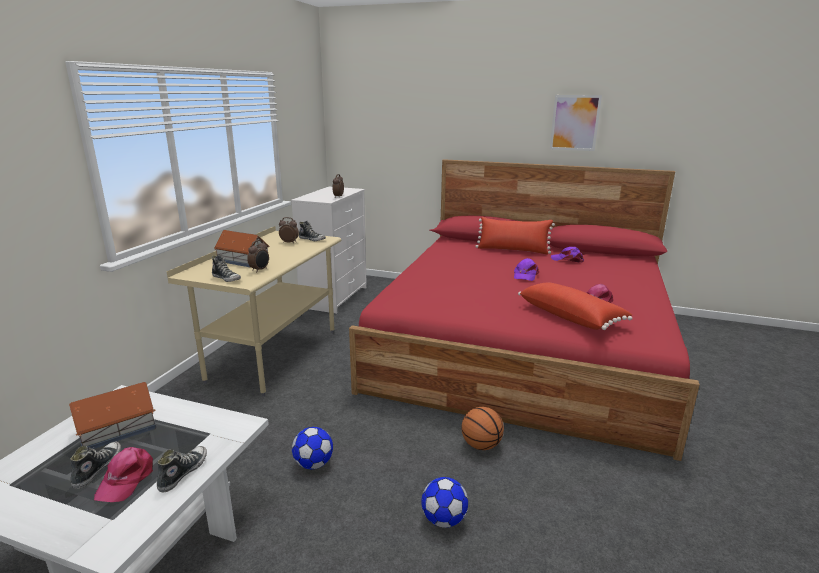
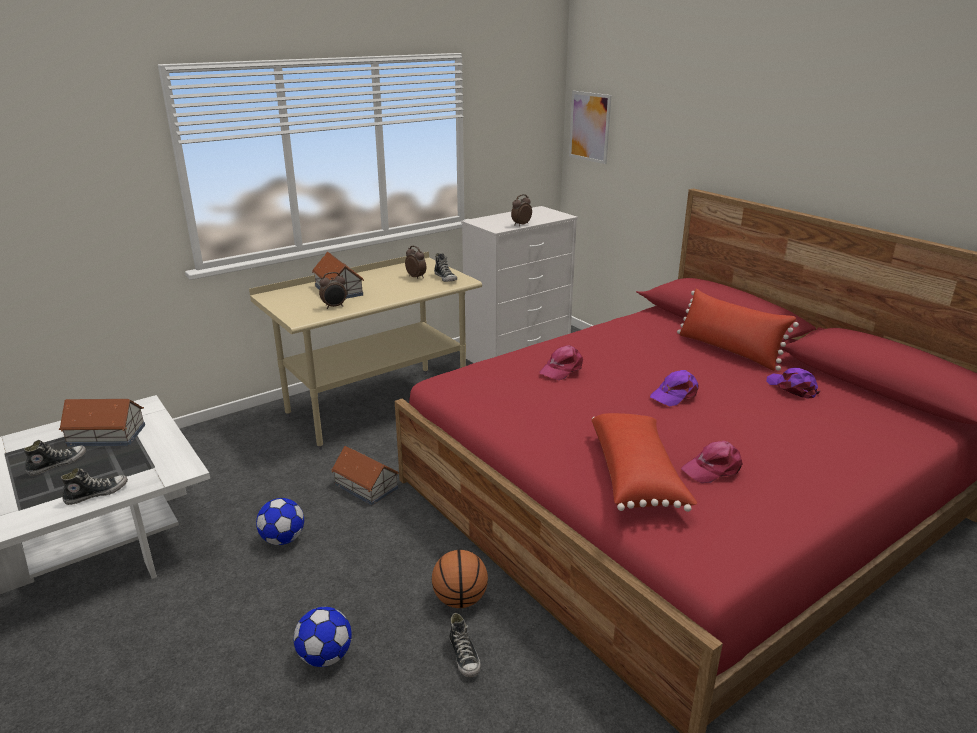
camera: 35 degrees right, 5 degrees up
(126, 479) = (61, 482): pink cap -> pink cap (562, 369)
(226, 278) = (291, 310): shoe -> shoe (464, 656)
(332, 406) = (366, 487): none -> toy house
(575, 123) = (896, 155): picture -> picture (589, 127)

